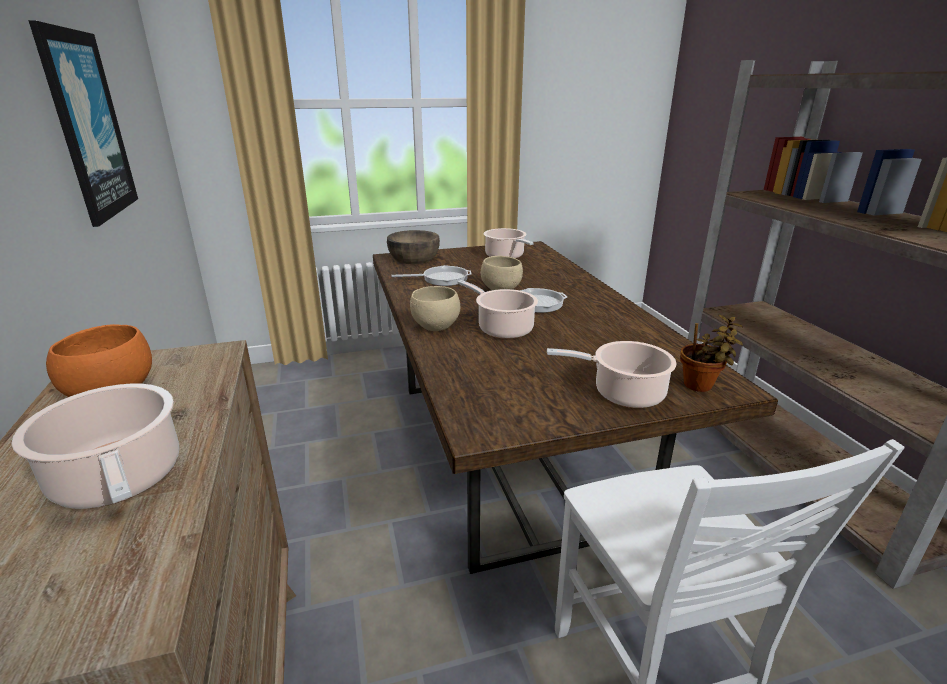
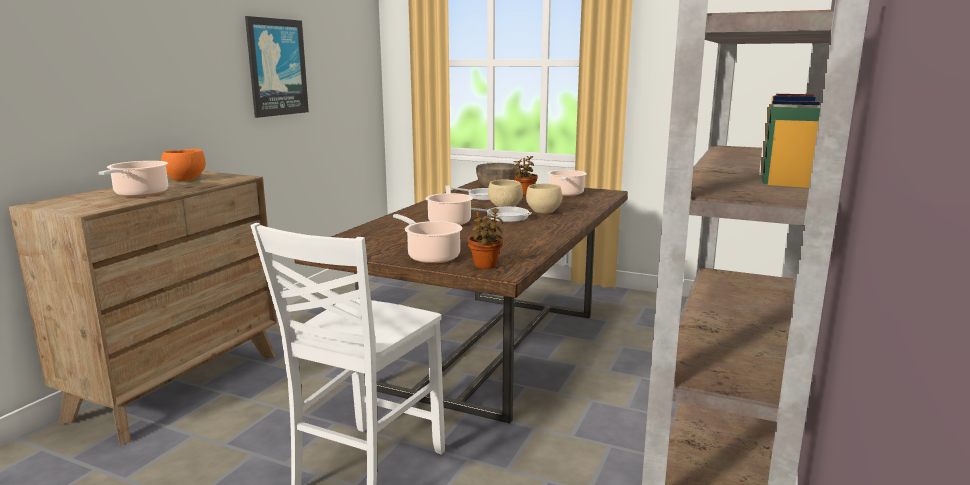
camera: 40 degrees right, 10 degrees down
(435, 327) = (414, 213): beige bowl -> beige bowl (542, 212)
(471, 265) = (525, 194): none -> potted plant

